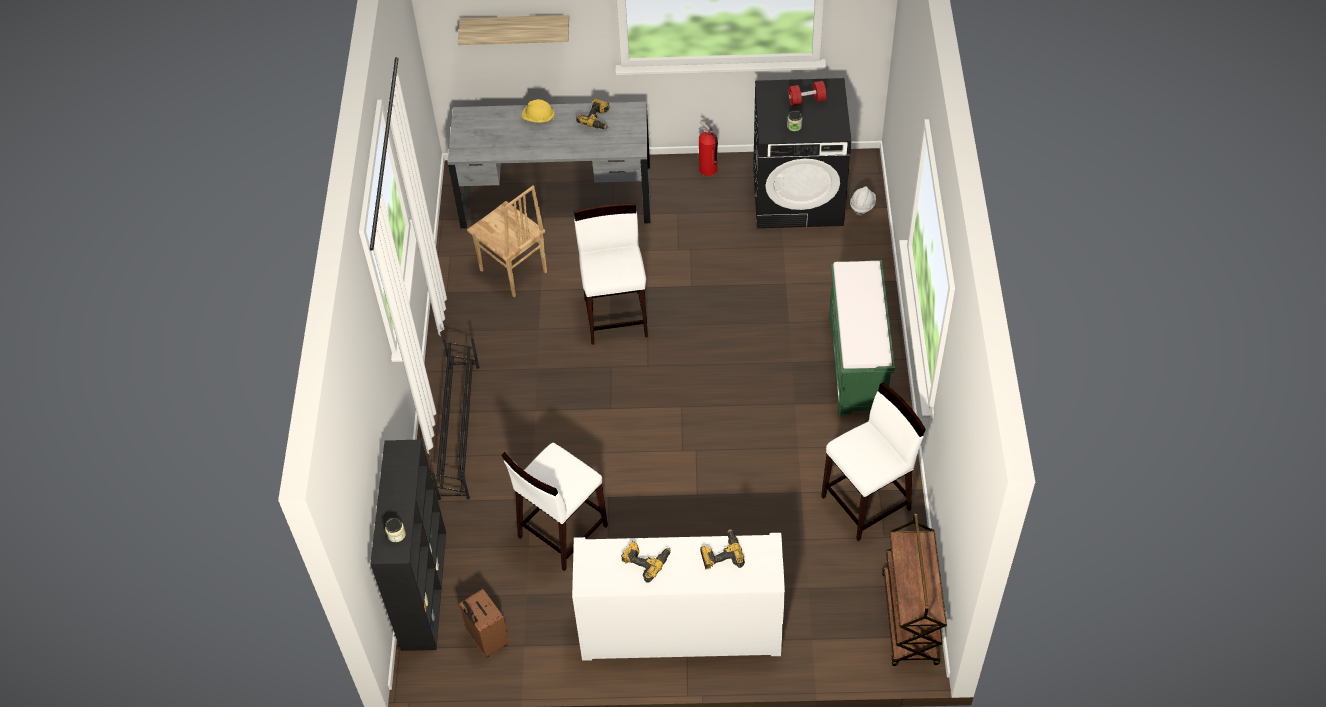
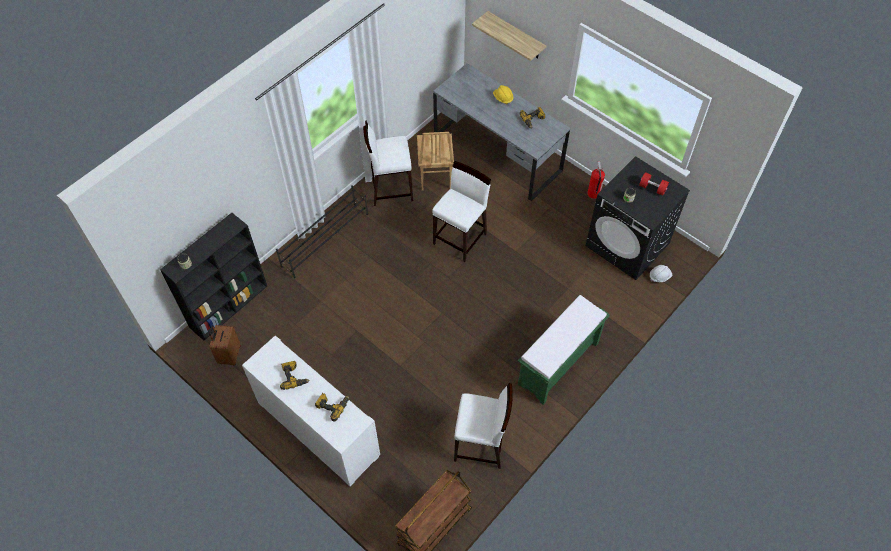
camera: 40 degrees right, 5 degrees up
(561, 531) = (317, 330): white stool -> white stool (390, 188)

